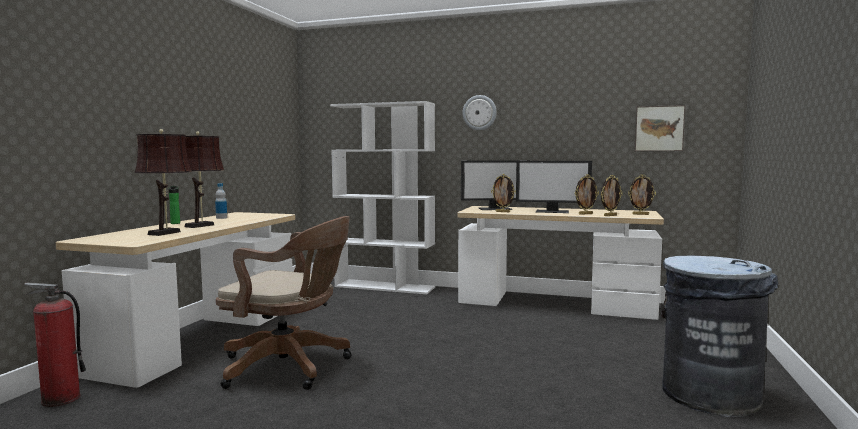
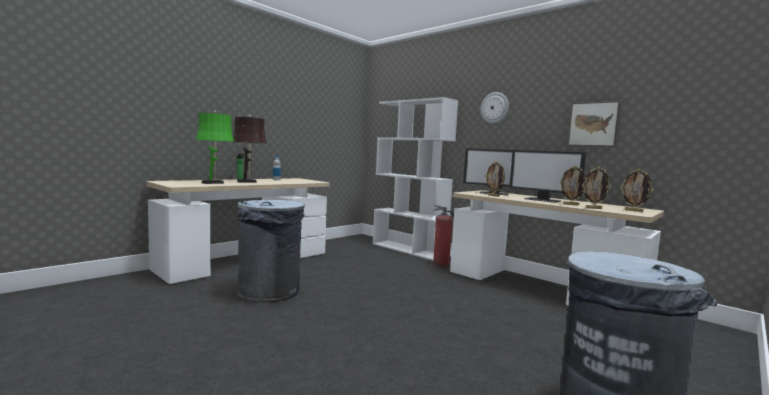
camera: 25 degrees right, 0 degrees up
(60, 399) = (128, 281): fire extinguisher -> fire extinguisher (440, 265)
(167, 233) = (215, 183): brown table lamp -> green table lamp
(290, 367) = (270, 292): brown office chair -> grey trash can
(659, 128) = (675, 122): picture -> picture (594, 124)

